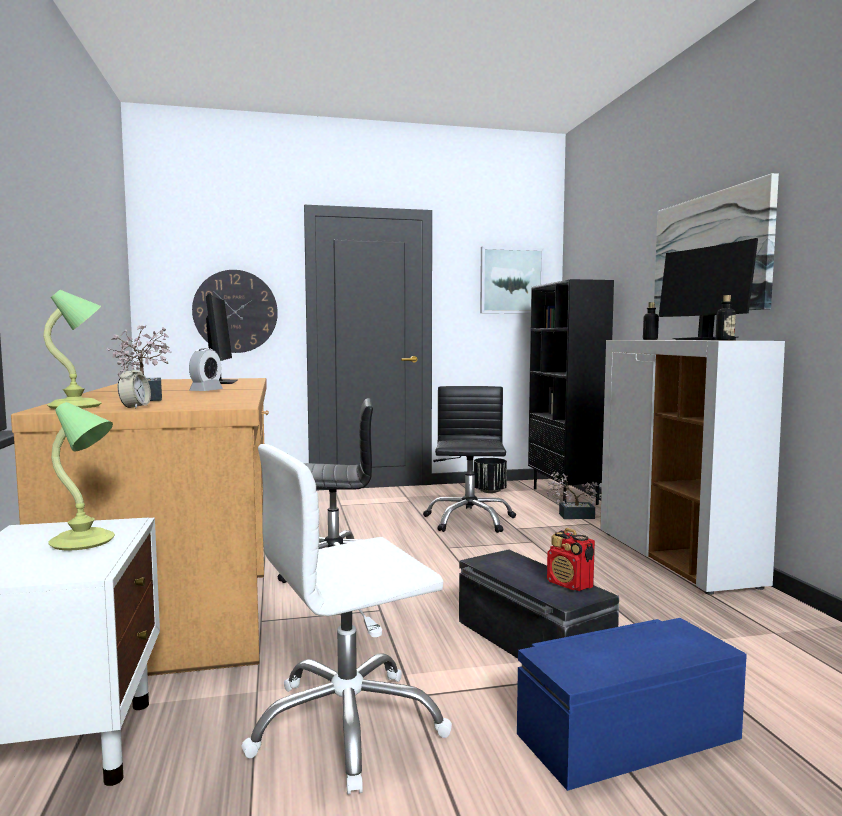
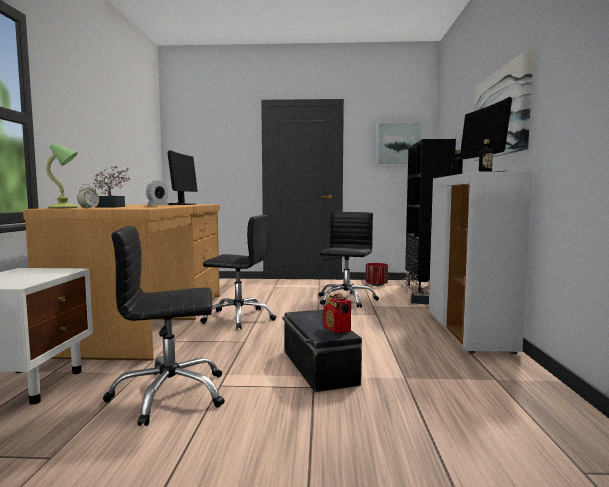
camera: 15 degrees right, 0 degrees up
(84, 542) = (37, 275): table lamp -> none
(235, 311) = (220, 167): wall clock -> none
(347, 726) = (170, 395): white office chair -> black office chair
(490, 491) = (376, 285): black planter -> red planter
(626, 734) = (328, 421): blue storage box -> none

